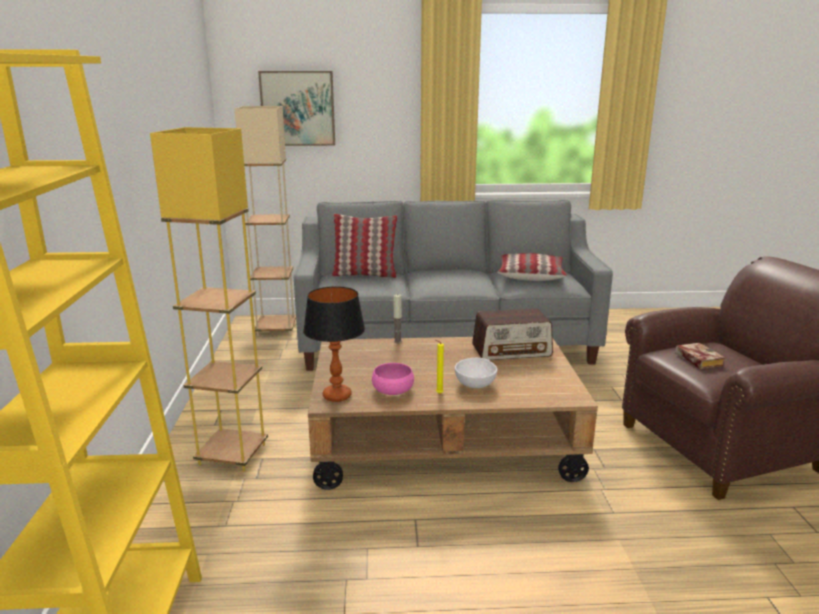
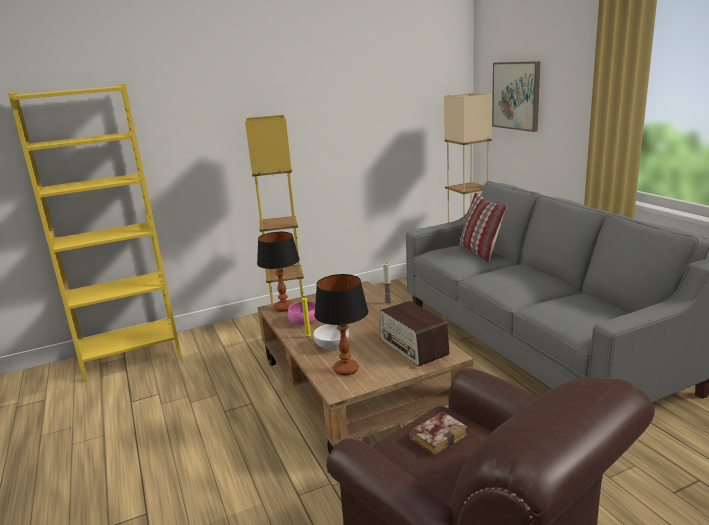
camera: 70 degrees right, 0 degrees up
(530, 275) = (585, 307): pillow -> none
(534, 387) = (346, 370): none -> table lamp

